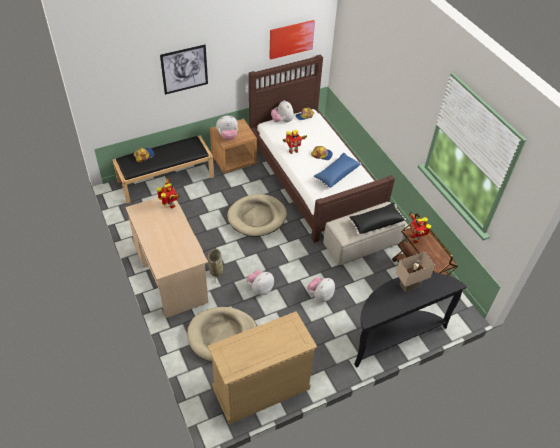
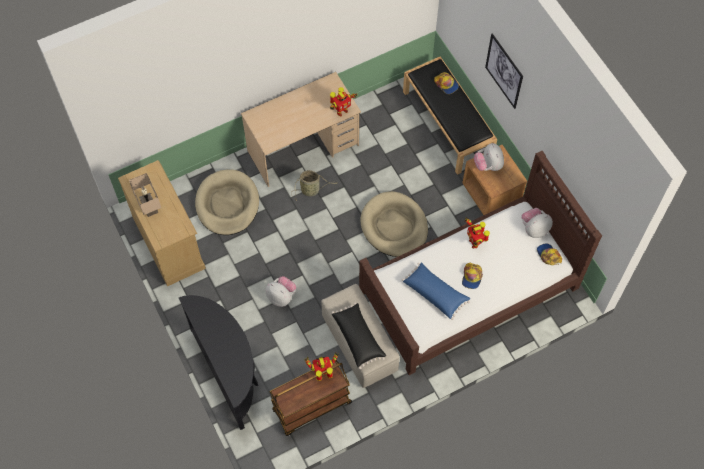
camera: 90 degrees right, 15 degrees up
(260, 288) = (288, 235): plush toy -> none
(291, 39) = (586, 182): picture -> none
(409, 284) = (235, 346): beige table lamp -> beige table lamp (150, 207)

